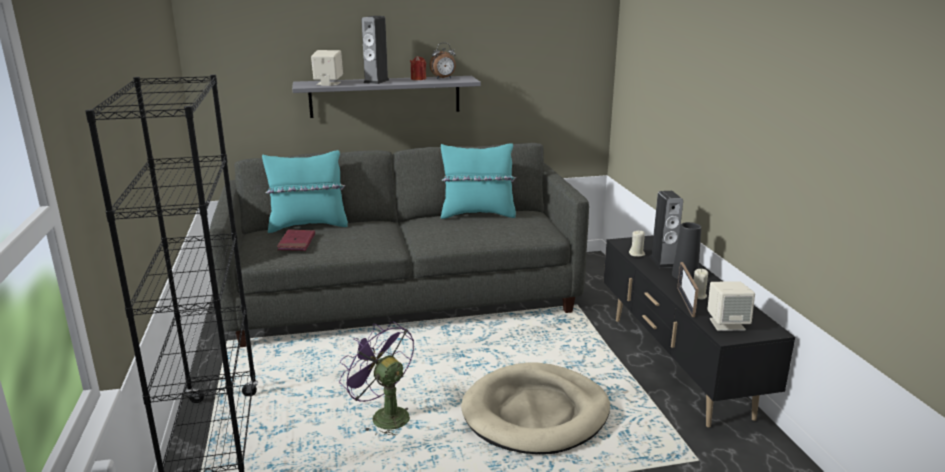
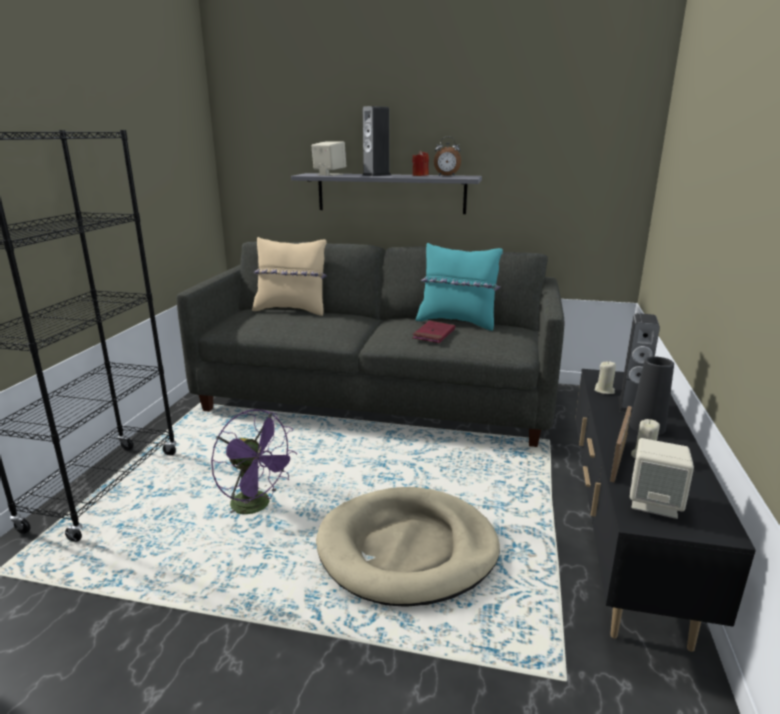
camera: 25 degrees right, 0 degrees up
(296, 243) = (262, 322): red book -> red book (434, 334)
(308, 225) = (291, 310): turquoise pillow -> beige pillow
(383, 416) = (257, 506): purple fan -> purple fan turned 150 degrees clockwise

